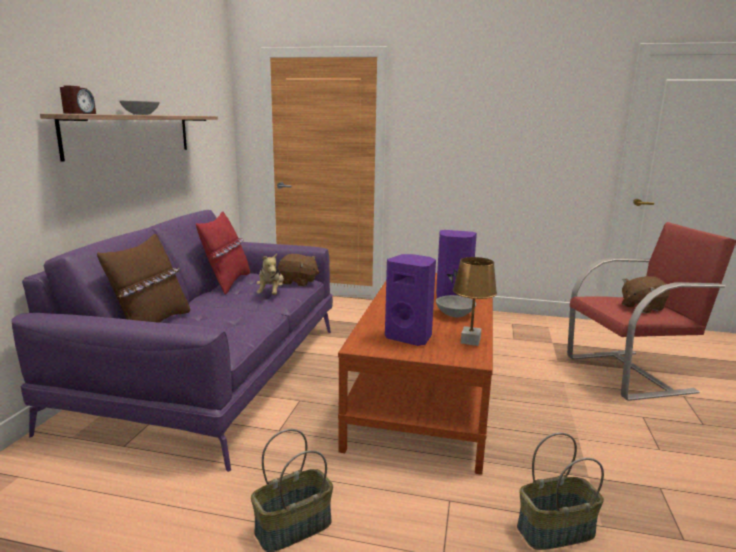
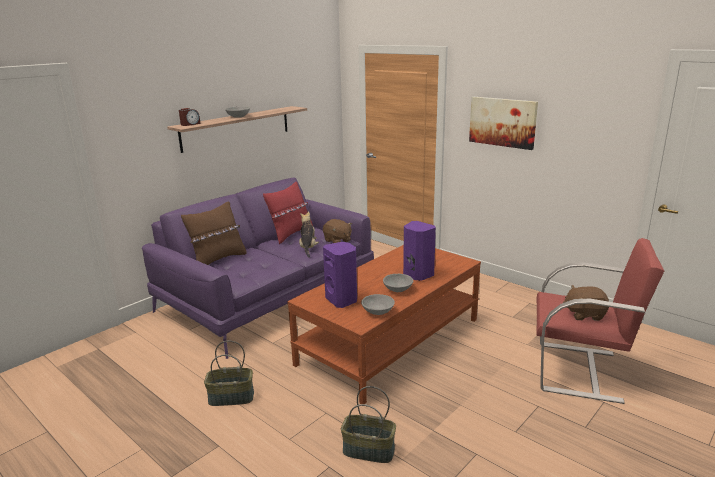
camera: 30 degrees right, 5 degrees up
(271, 294) = (308, 248): plush toy -> plush toy turned 150 degrees clockwise
(460, 130) = (502, 122): none -> picture
(470, 341) = (378, 311): brown table lamp -> grey bowl

